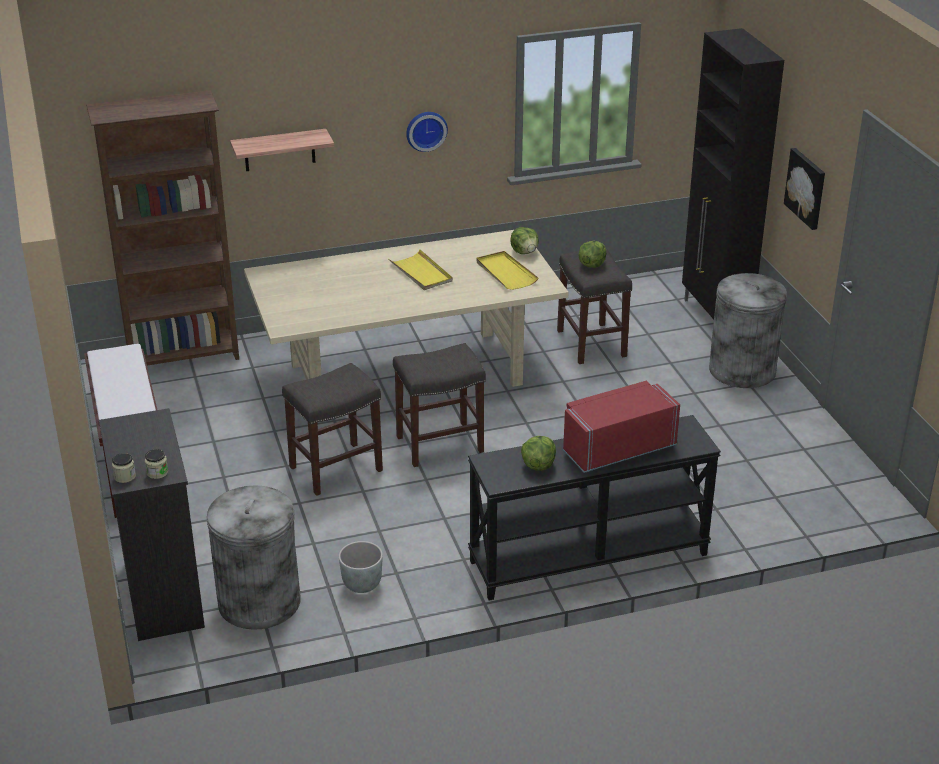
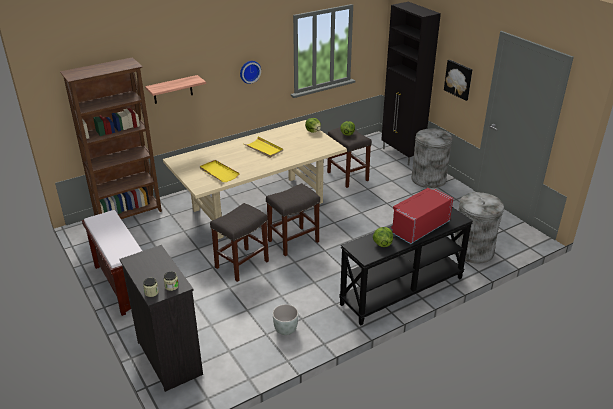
camera: 15 degrees left, 0 degrees up
(259, 602) = (230, 351): grey trash can -> grey trash can (473, 251)
(505, 273) = (309, 143): yellow tray -> yellow tray (219, 172)

